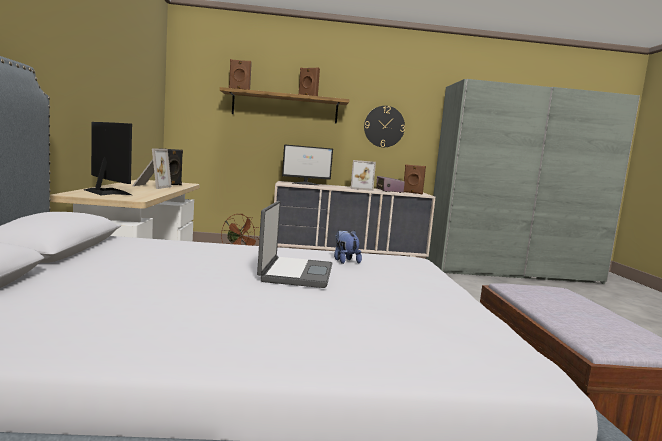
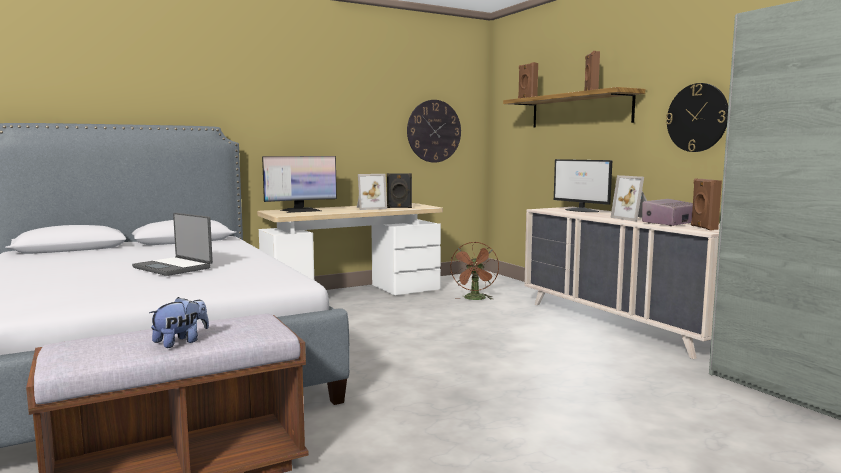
camera: 65 degrees right, 0 degrees up
(107, 192) = (301, 210): monitor -> monitor turned 45 degrees clockwise
(145, 104) = (434, 131): none -> wall clock
(295, 273) = (174, 267): laptop -> laptop turned 60 degrees clockwise
(344, 261) = (242, 271): plush toy -> plush toy (181, 342)

